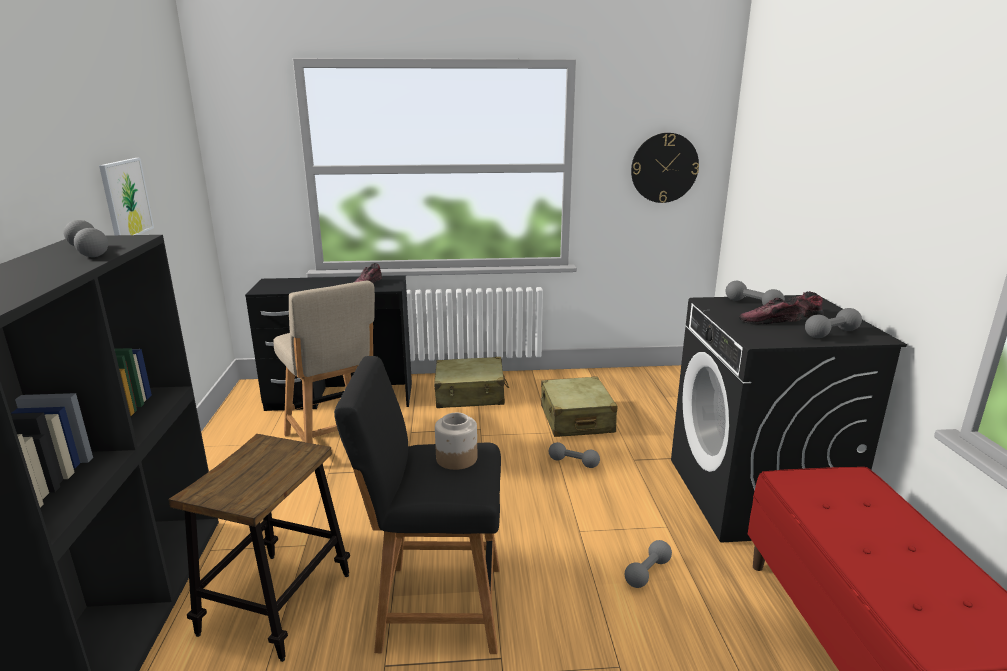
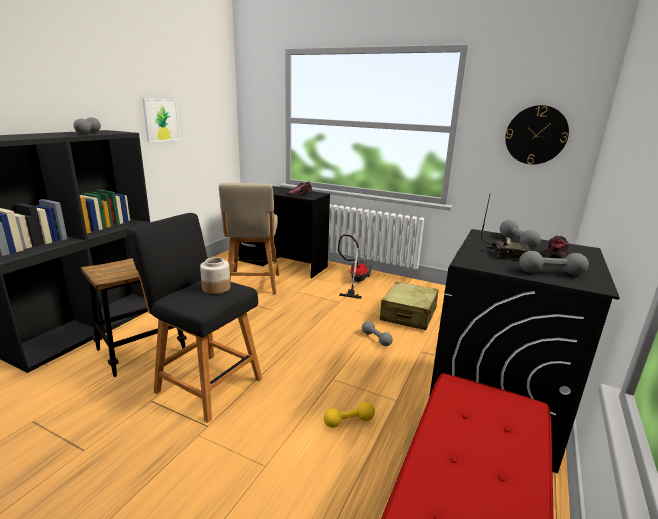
camera: 30 degrees right, 0 degrees up
(470, 394) = (355, 281): beige suitcase -> vacuum cleaner
(647, 572) = (349, 421): grey dumbbell -> yellow dumbbell
(769, 321) = (508, 254): shoe -> radio

